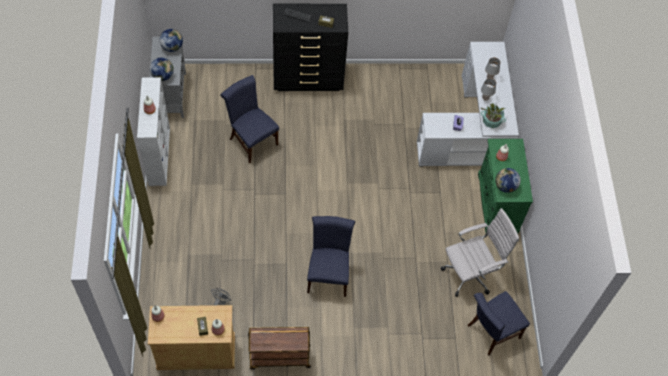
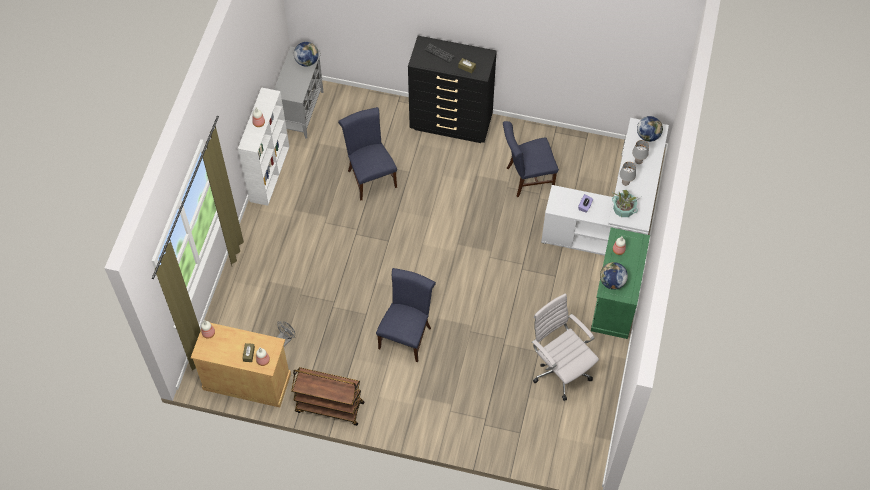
camera: 20 degrees right, 0 degrees up
(162, 76) = (288, 90): globe -> globe (648, 136)
(471, 274) = (559, 370): white office chair -> white office chair turned 120 degrees counterclockwise
(490, 333) = (560, 436): blue chair -> blue chair (526, 179)

